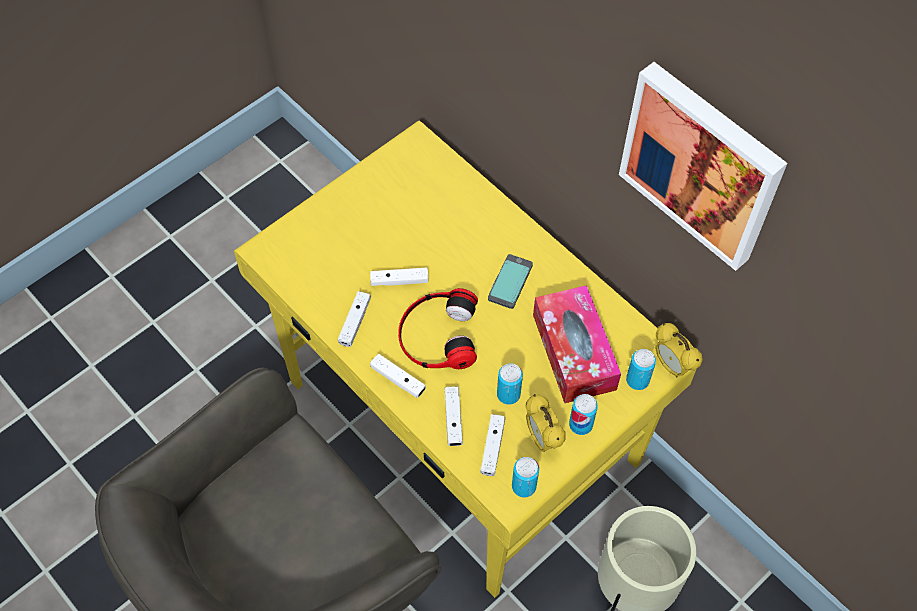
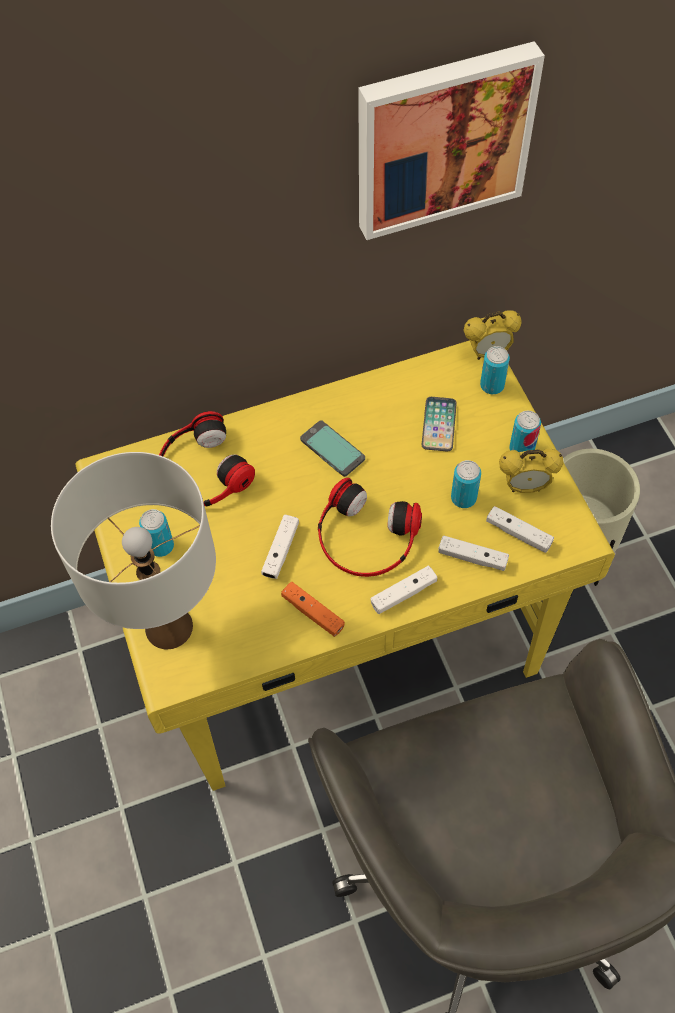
camera: 65 degrees left, 0 degrees up
(305, 234) = (169, 626): none -> white table lamp
(355, 322) = (313, 612): white game controller -> orange game controller
(447, 201) = (201, 470): none -> headphones
(524, 486) = (571, 521): can -> can (161, 546)
(574, 352) = (439, 425): tissue box -> phone

